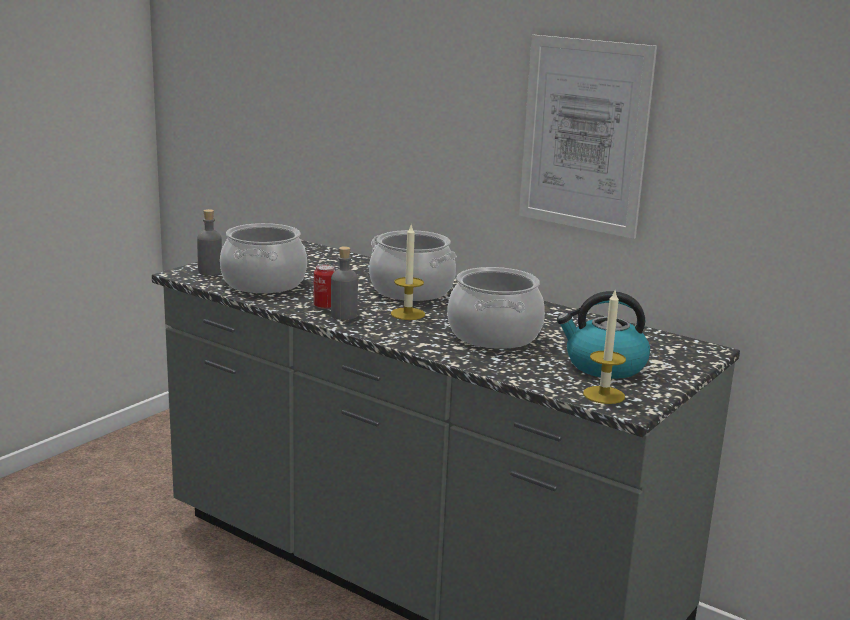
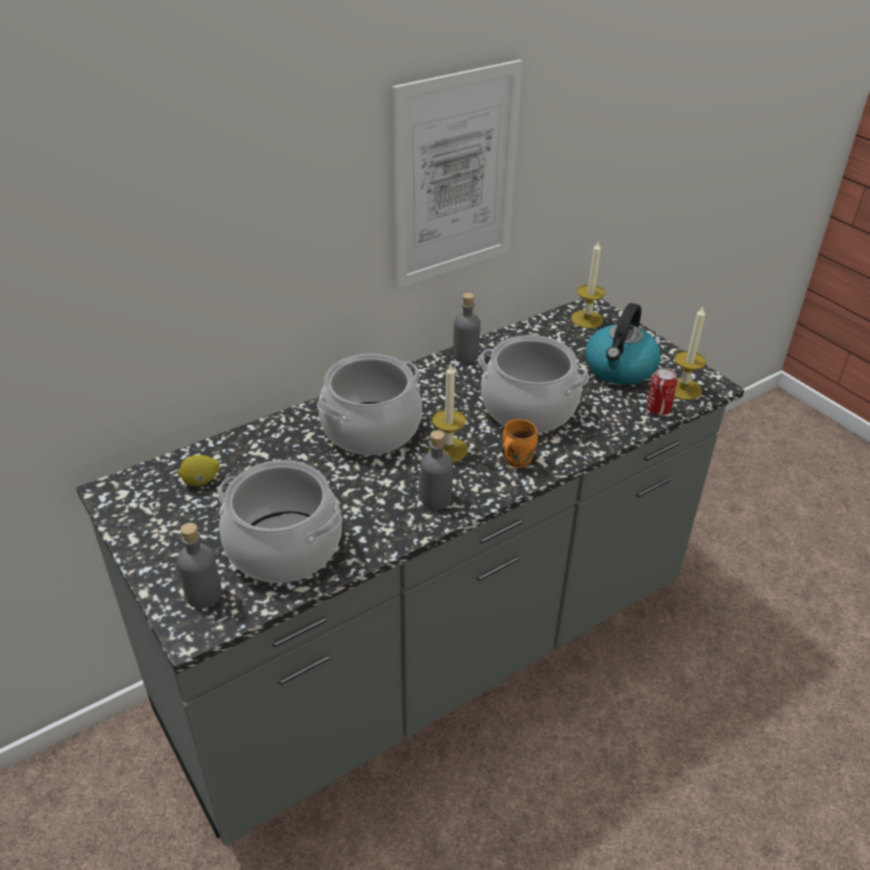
camera: 70 degrees left, 20 degrees up
(313, 258) = (201, 481): none -> lemon
(324, 306) = (397, 508): can -> can (658, 410)
(415, 335) = (515, 460): none -> orange mug
(549, 309) = (465, 355): none -> grey bottle
(679, 348) = (587, 319): none -> candle

